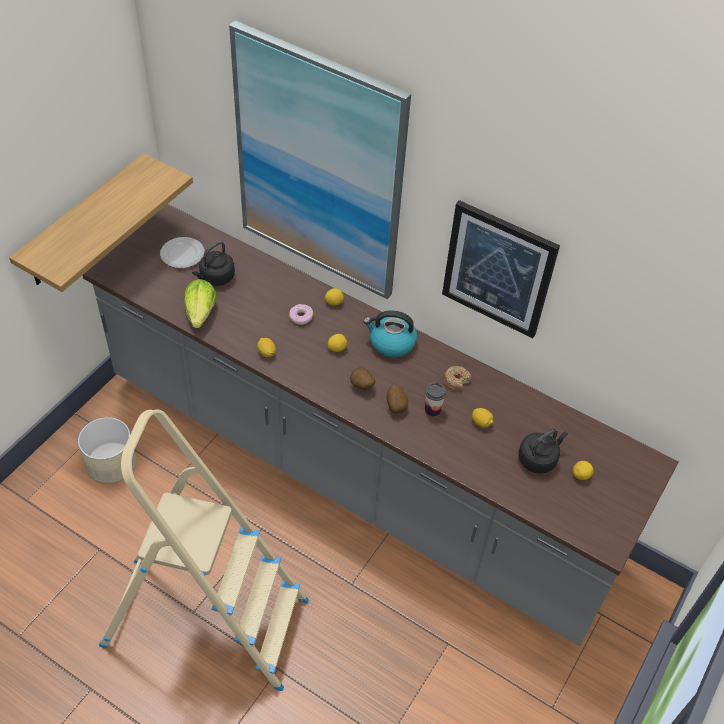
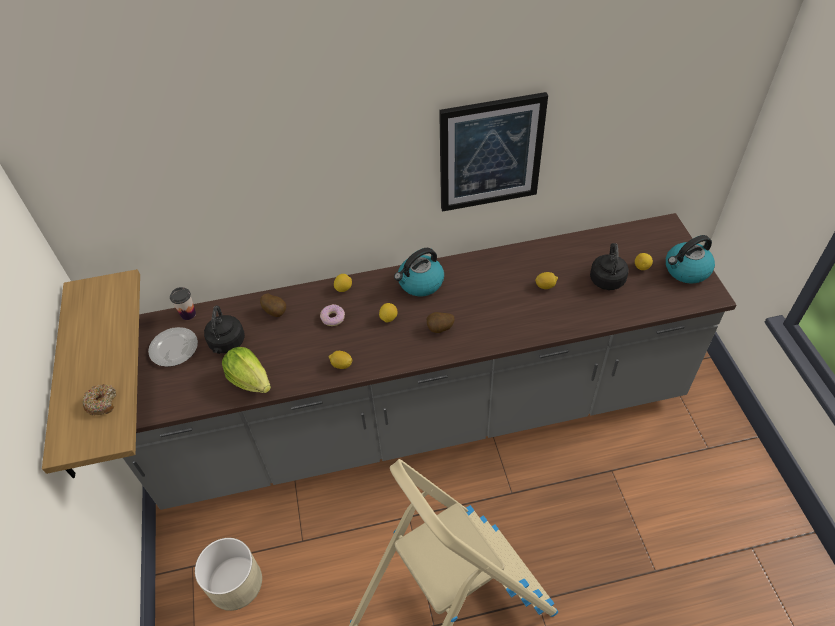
camera: 40 degrees left, 0 degrees up
(319, 166) = (278, 169): picture -> none
(396, 406) = (481, 322): potato -> potato (276, 311)
(432, 410) = (506, 304): cup -> cup (188, 314)
(456, 380) = (494, 272): donut -> donut (102, 402)
(616, 510) = (686, 270): none -> kettle

